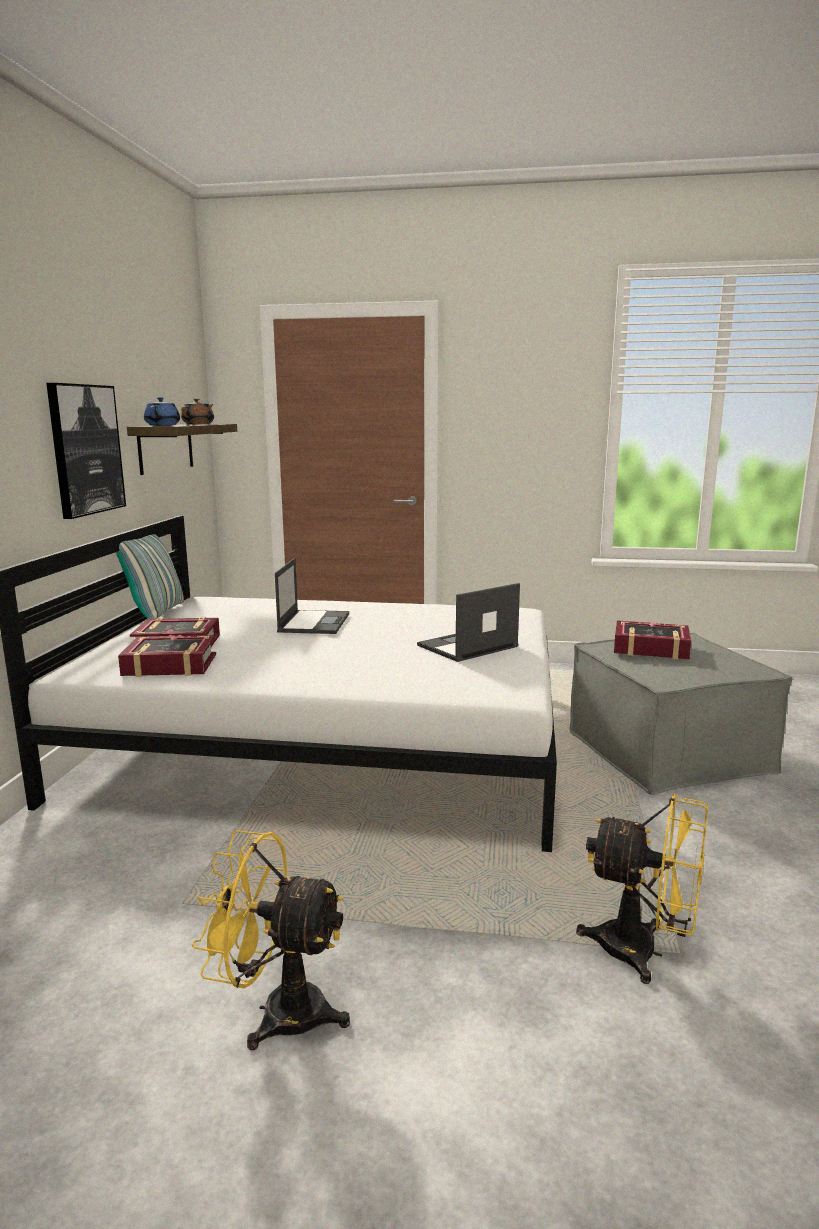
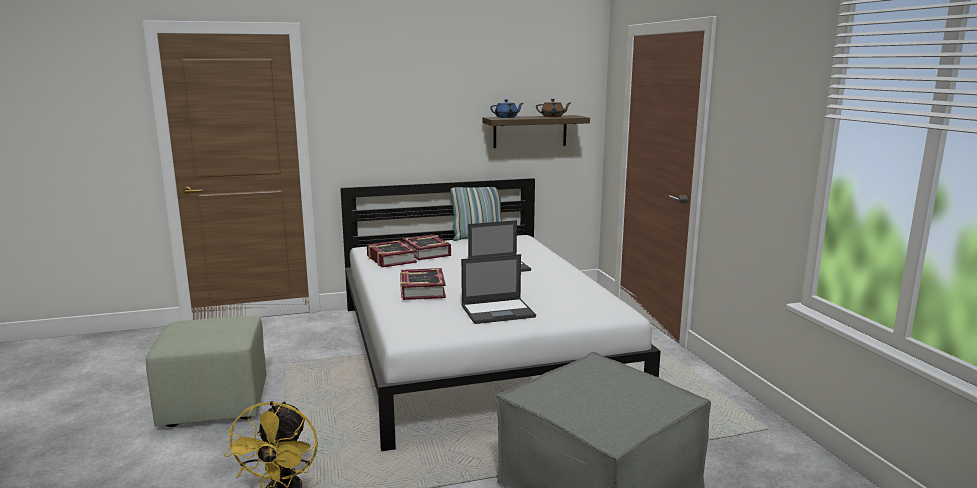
camera: 65 degrees right, 0 degrees up
(85, 449) = (435, 130): picture -> none
(277, 1012) = (213, 405): yellow fan -> green ottoman
(467, 646) = (498, 311): laptop -> laptop turned 135 degrees clockwise
(650, 648) = (609, 380): book -> book (422, 290)

